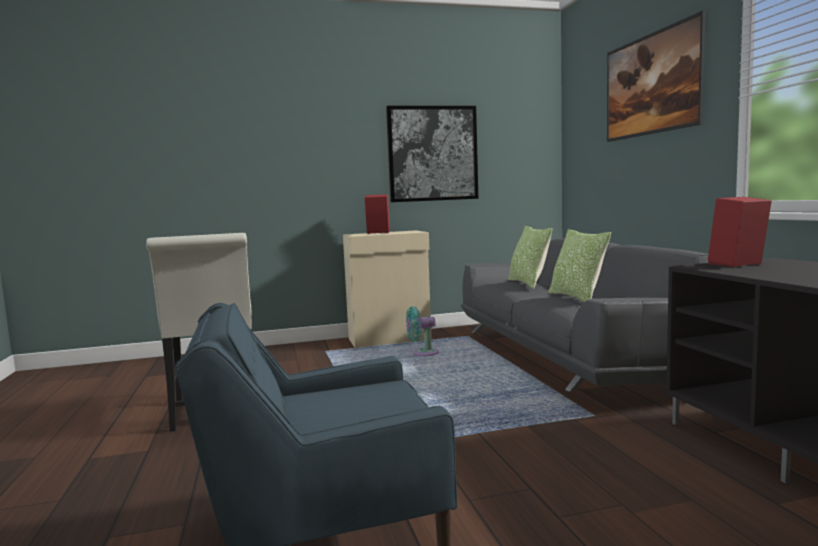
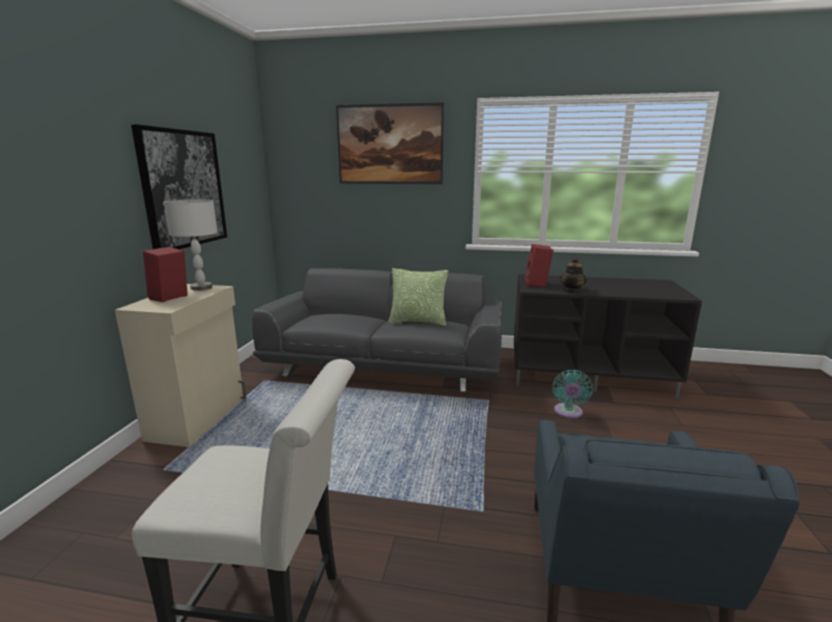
camera: 65 degrees left, 10 degrees up
(411, 231) = (201, 288): none -> grey table lamp
(422, 353) = (275, 415): turquoise fan -> turquoise fan (568, 413)
(528, 283) = (340, 317): pillow -> none
(754, 273) = (572, 291): none -> teapot

